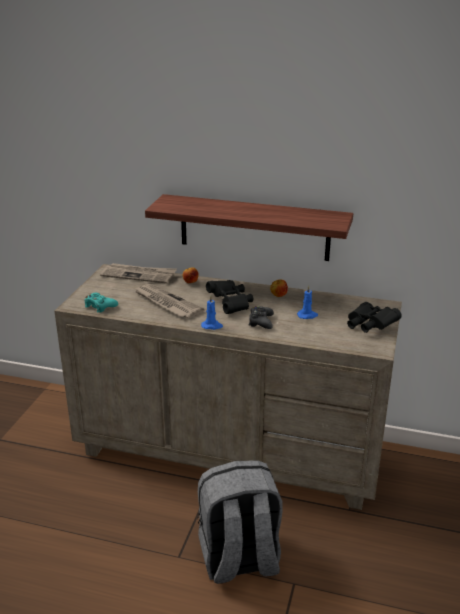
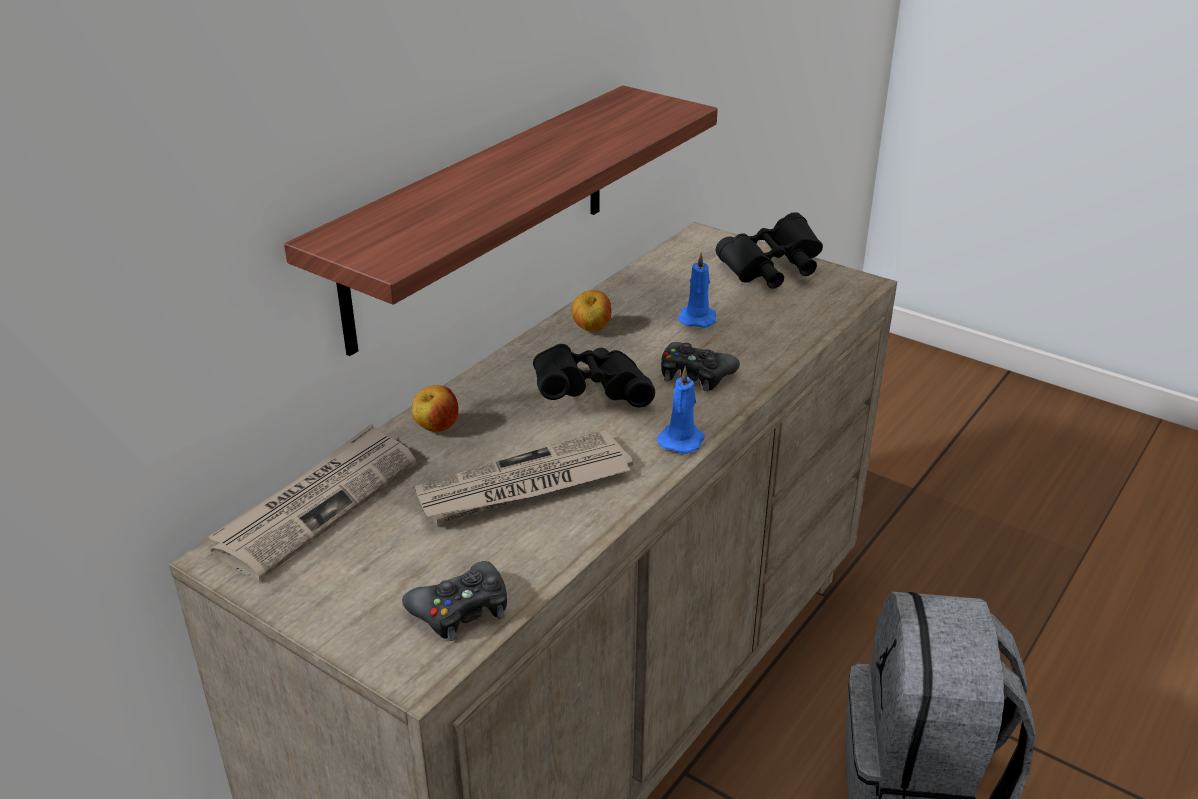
camera: 70 degrees left, 5 degrees up
(100, 306) = (461, 610): turquoise game controller -> black game controller

